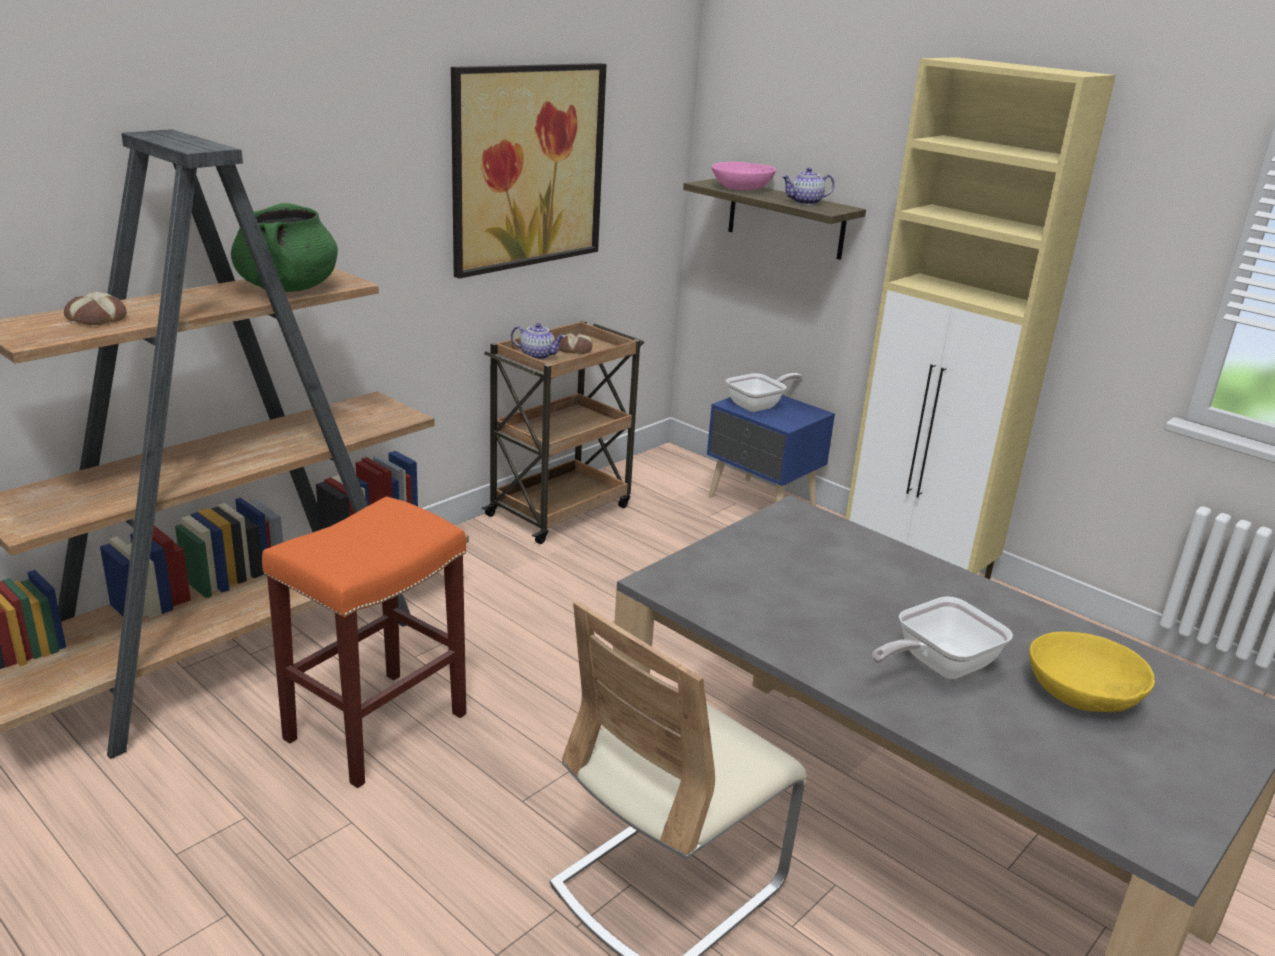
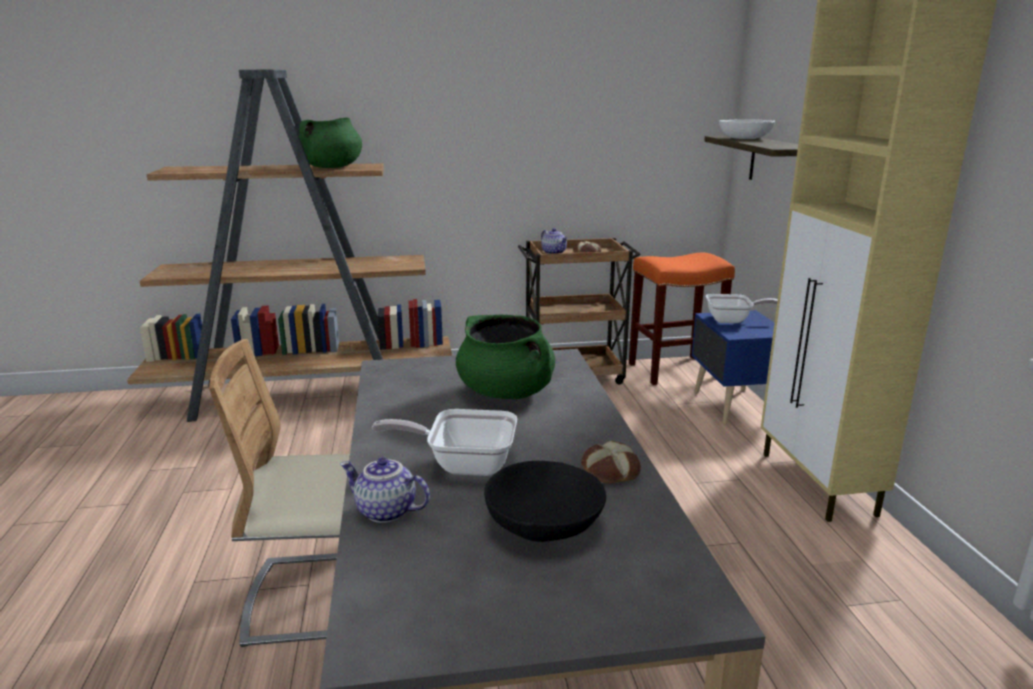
camera: 40 degrees right, 5 degrees down
(95, 318) = (213, 169): bread -> bread (609, 470)
(377, 725) = (310, 449): orange stool -> orange stool (675, 369)
(527, 167) = (562, 116): picture -> none
(741, 188) = (744, 138): pink bowl -> white bowl
(805, 203) = (775, 144): teapot -> teapot (384, 512)
(827, 571) = (506, 392): none -> green cooking pot
(1083, 693) = (545, 524): yellow bowl -> black bowl

